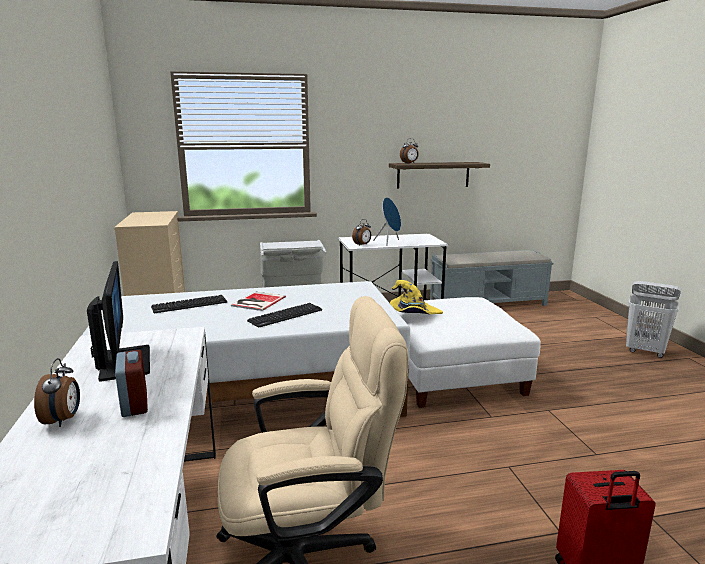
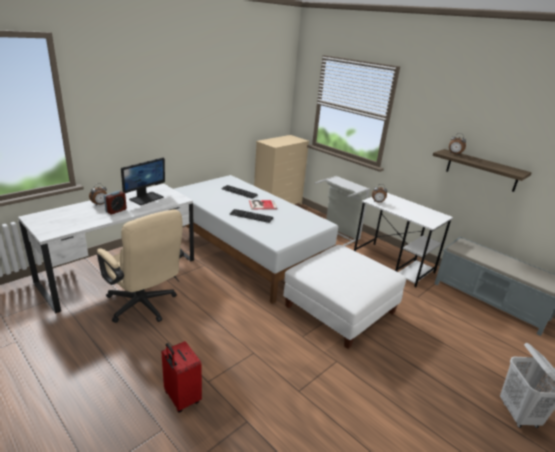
camera: 55 degrees right, 10 degrees up
(389, 242) = (399, 208): blue speaker -> none
(413, 313) = (327, 254): yellow hat -> none

